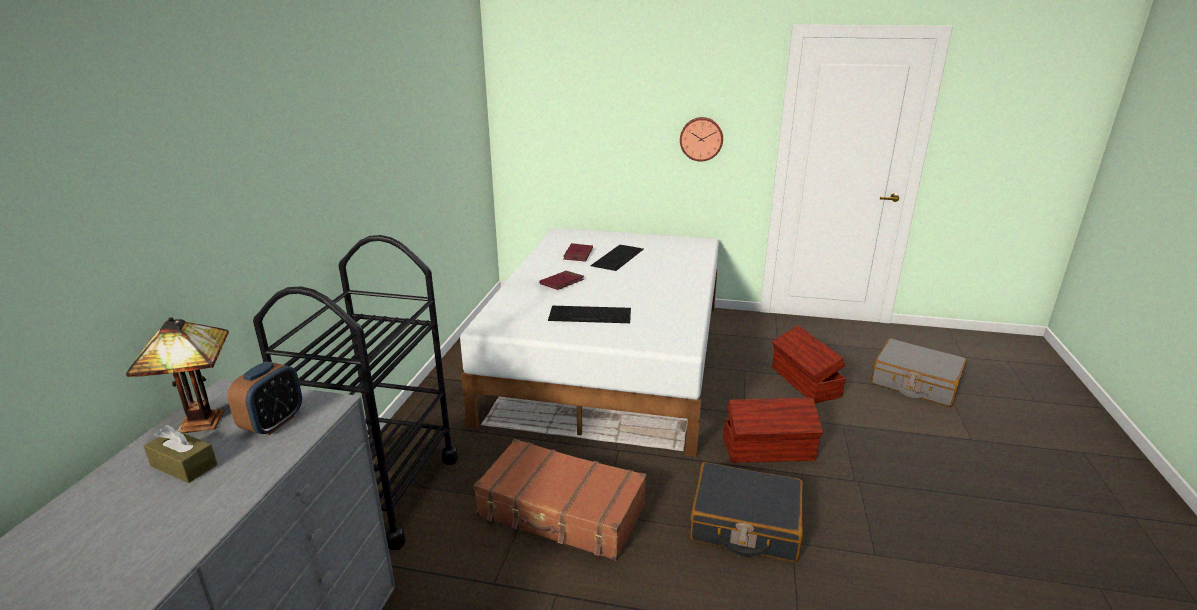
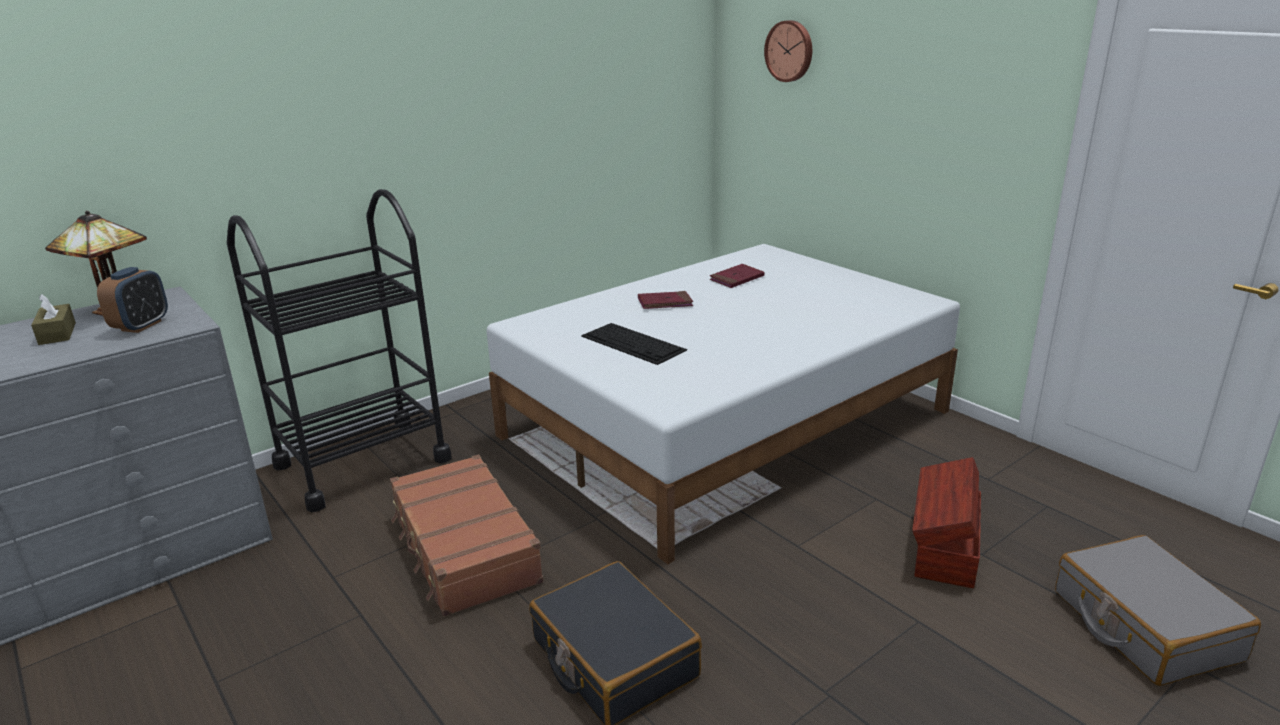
camera: 40 degrees right, 0 degrees up
(273, 423) = (141, 326): alarm clock -> alarm clock turned 45 degrees counterclockwise
(617, 257) = (777, 292): keyboard -> none
(701, 139) = (953, 143): wall clock -> wall clock (790, 51)
(769, 450) = (764, 600): brown storage box -> none

